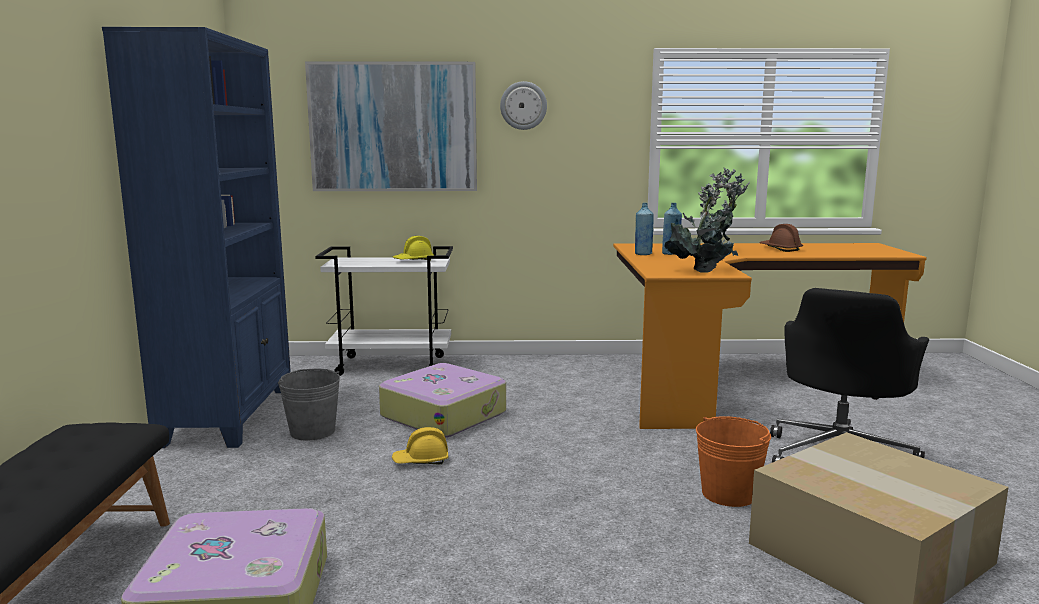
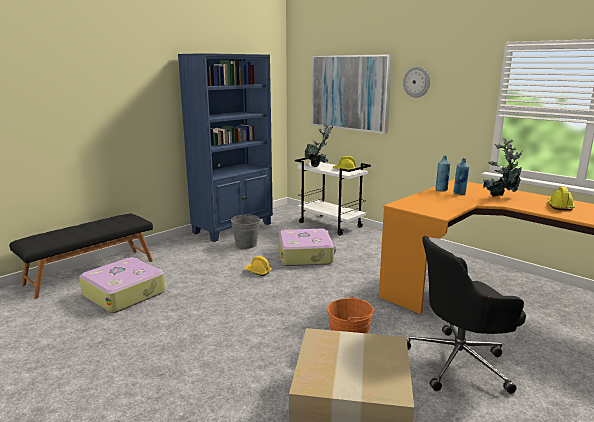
camera: 45 degrees right, 5 degrees up
(701, 270) = (432, 208): potted plant -> potted plant (318, 166)
(780, 249) = (559, 206): brown hard hat -> yellow hard hat

